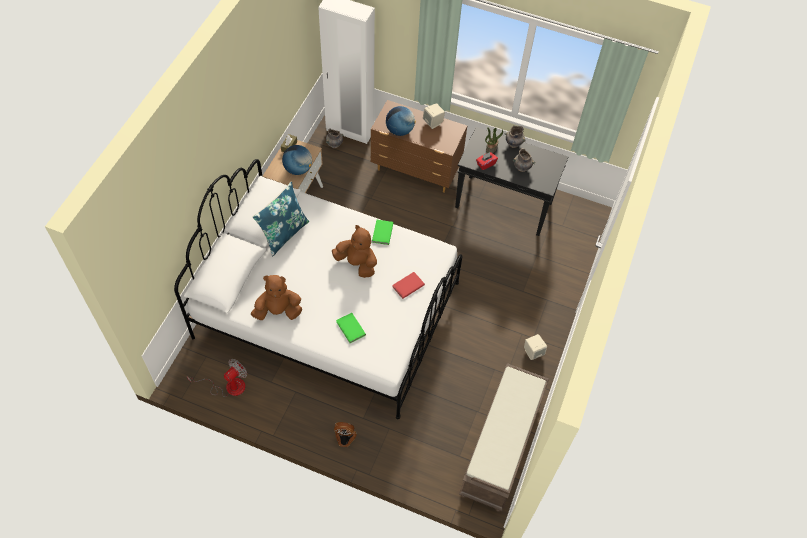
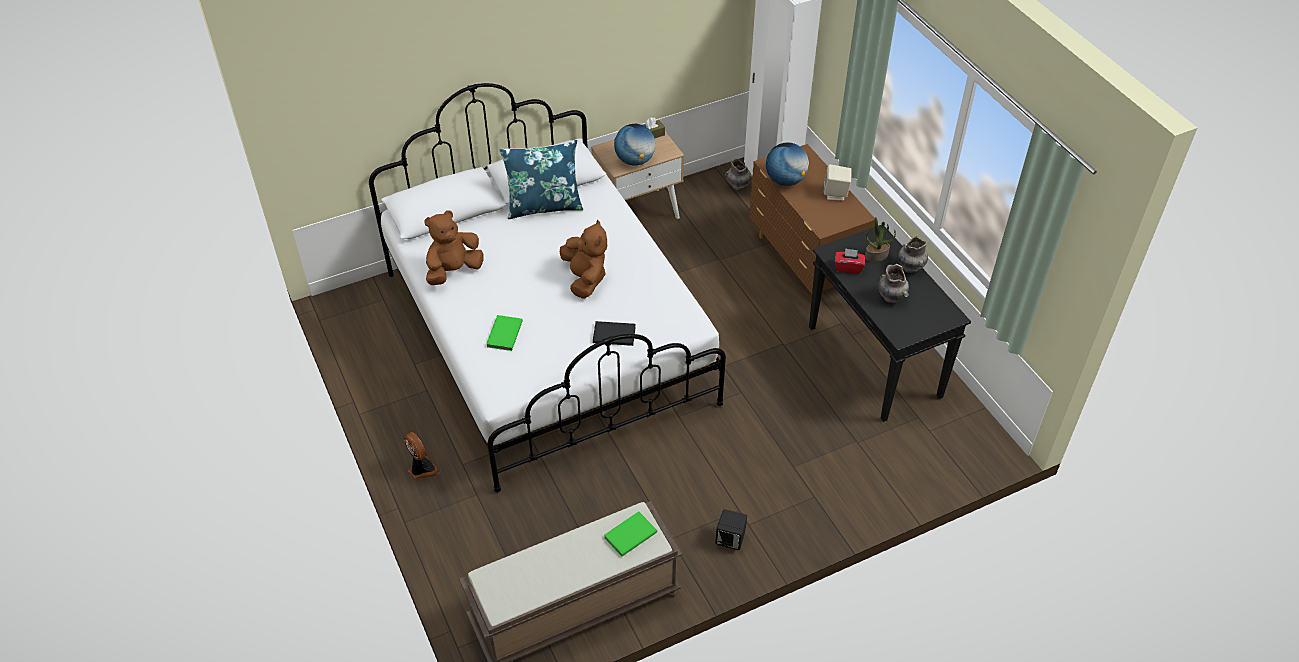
camera: 45 degrees right, 10 degrees down
(228, 386) = (371, 340): fan -> none
(278, 311) = (453, 271): brown plush toy -> brown plush toy turned 75 degrees counterclockwise
(381, 233) = (647, 267): green book -> green book (629, 535)
(407, 285) = (613, 334): red book -> black book
(533, 352) = (730, 539): beige speaker -> black speaker

